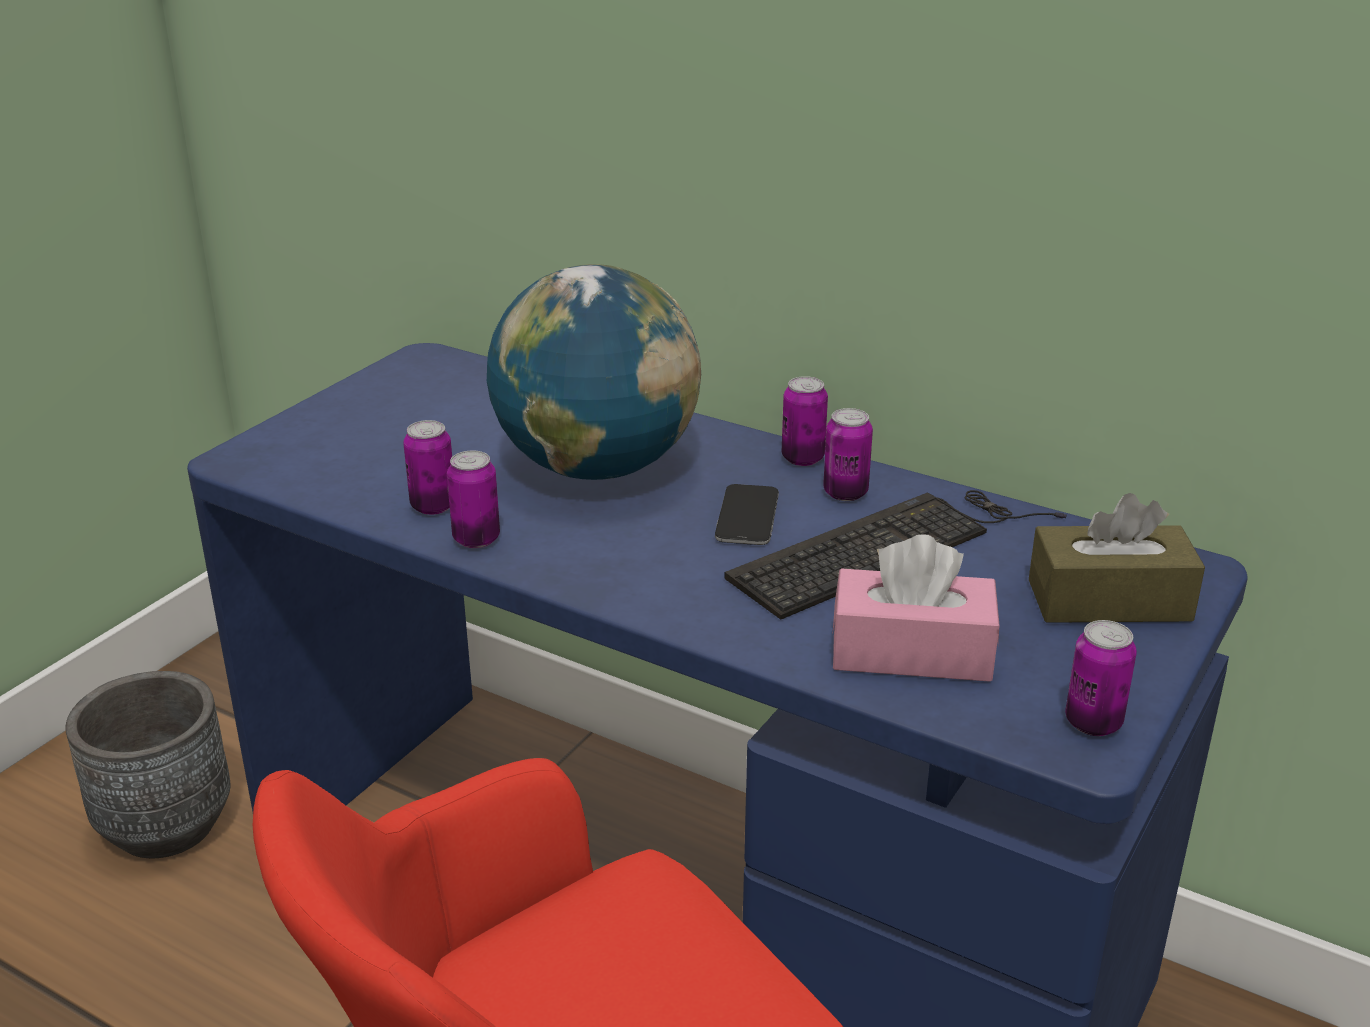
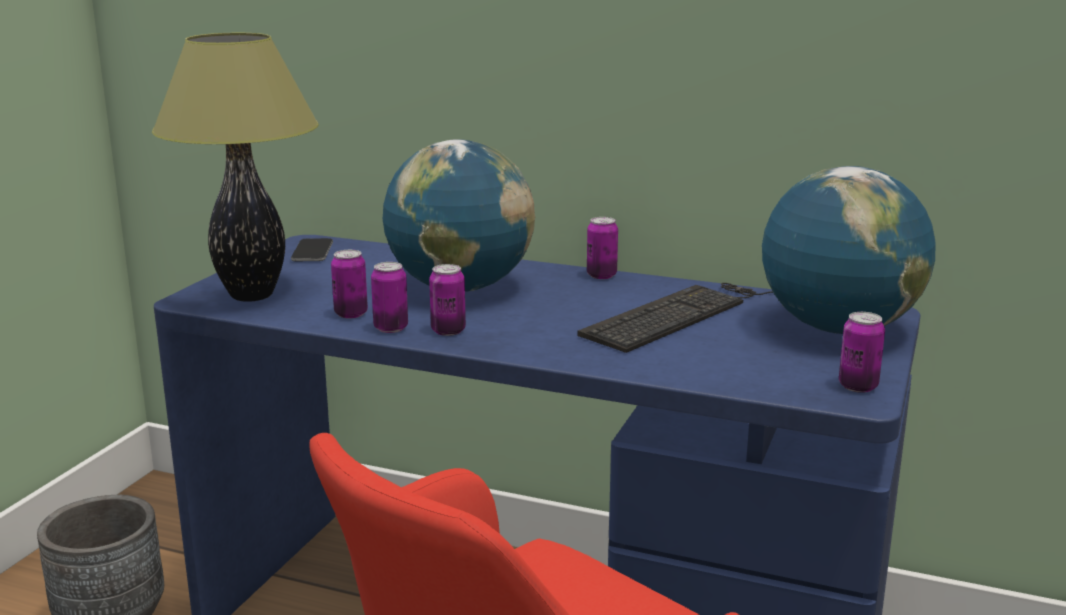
camera: 10 degrees left, 10 degrees down
(318, 458) = (253, 295): none -> table lamp
(747, 517) = (577, 305): phone -> phone (312, 252)
(845, 493) = (639, 290): can -> can (448, 331)
(911, 652) = (722, 362): pink tissue box -> none
(1109, 600) = (839, 329): brown tissue box -> globe

